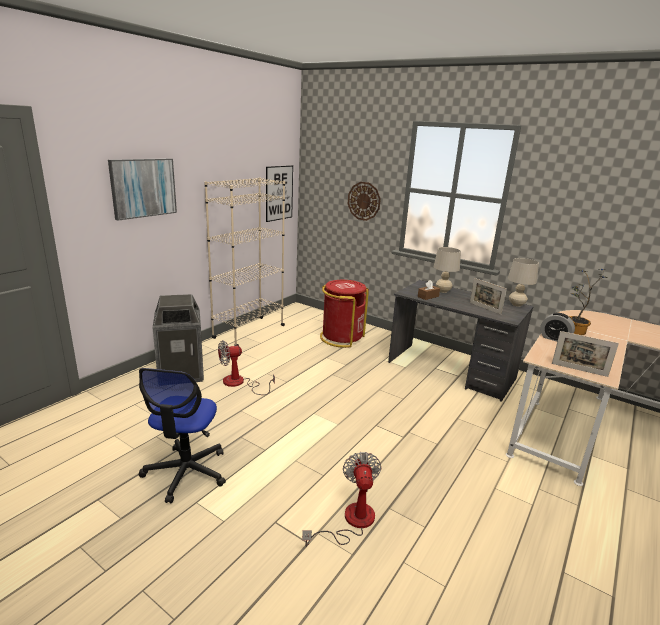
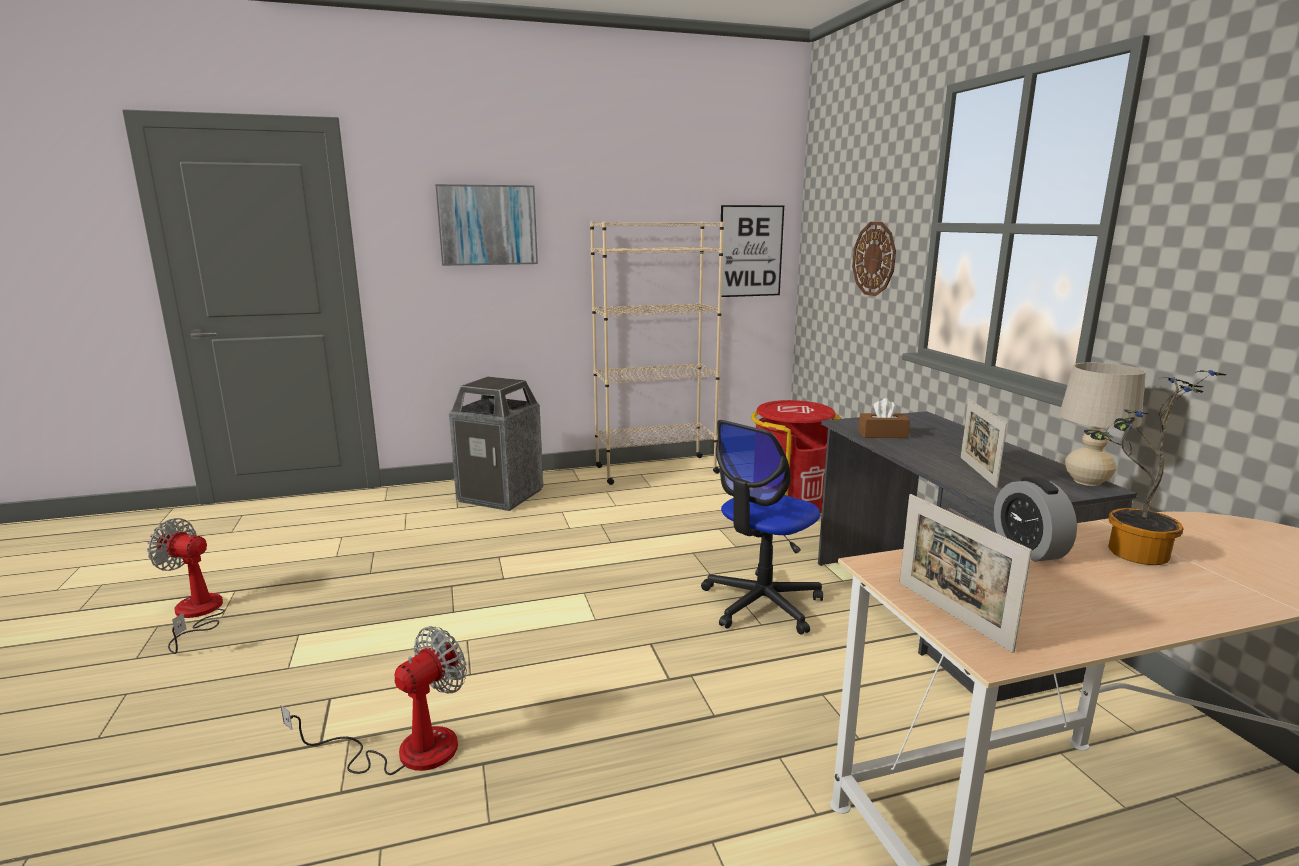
camera: 40 degrees right, 5 degrees down
(186, 472) = (339, 599): office chair -> office chair (761, 604)
(239, 383) = (547, 526): fan -> fan (196, 615)
(443, 291) = (938, 433): beige table lamp -> none

